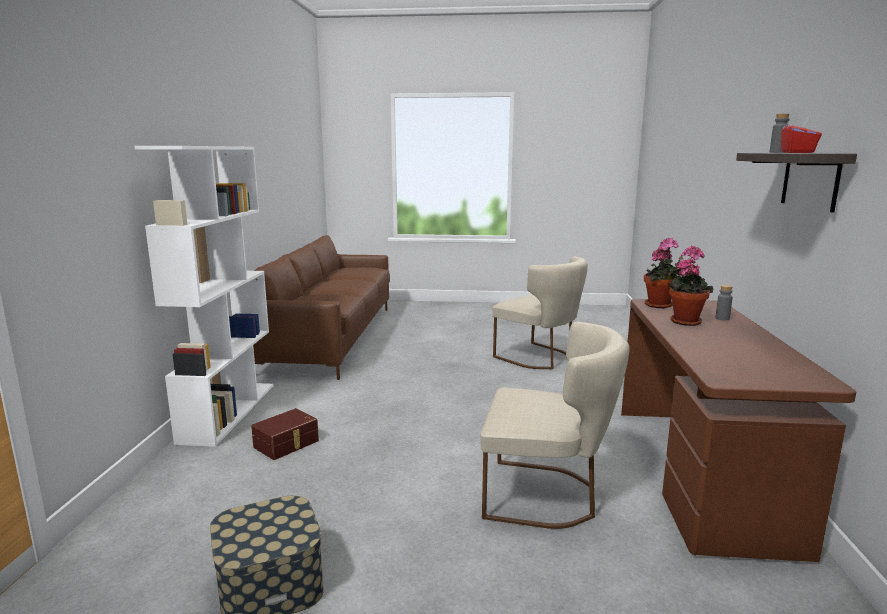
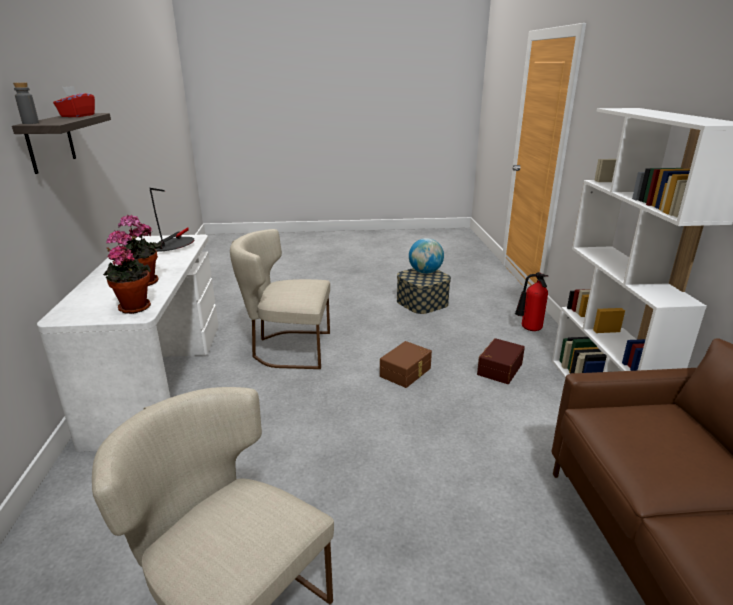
camera: 170 degrees right, 10 degrees up
(168, 493) = (528, 329): none -> fire extinguisher
(250, 539) = (425, 272): none -> globe
(395, 449) = (406, 372): none -> brown storage box
(700, 471) = (159, 377): brown desk -> white desk
(722, 318) = (99, 289): grey bottle -> none
(731, 364) = (173, 246): none -> table lamp

